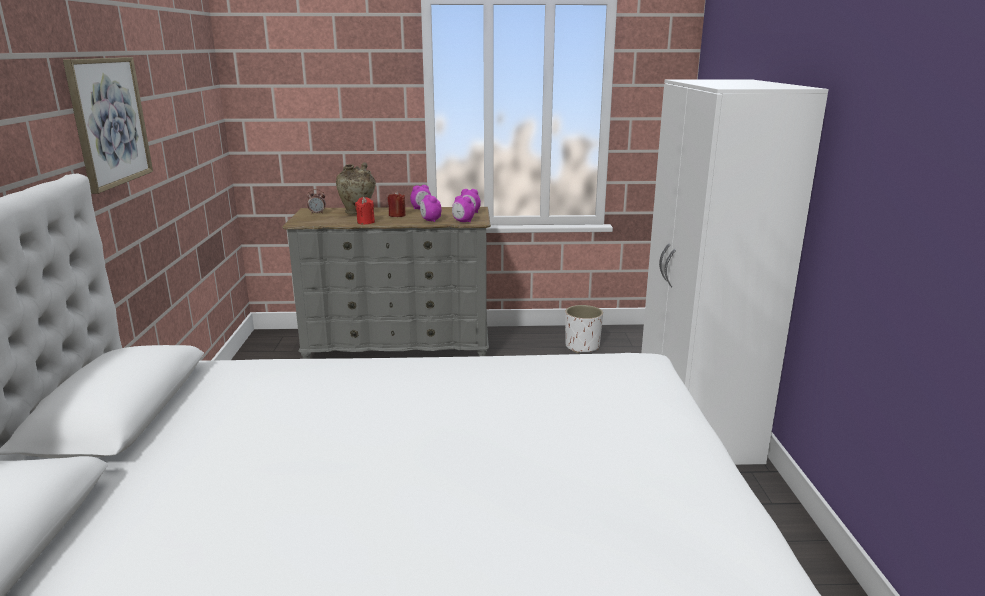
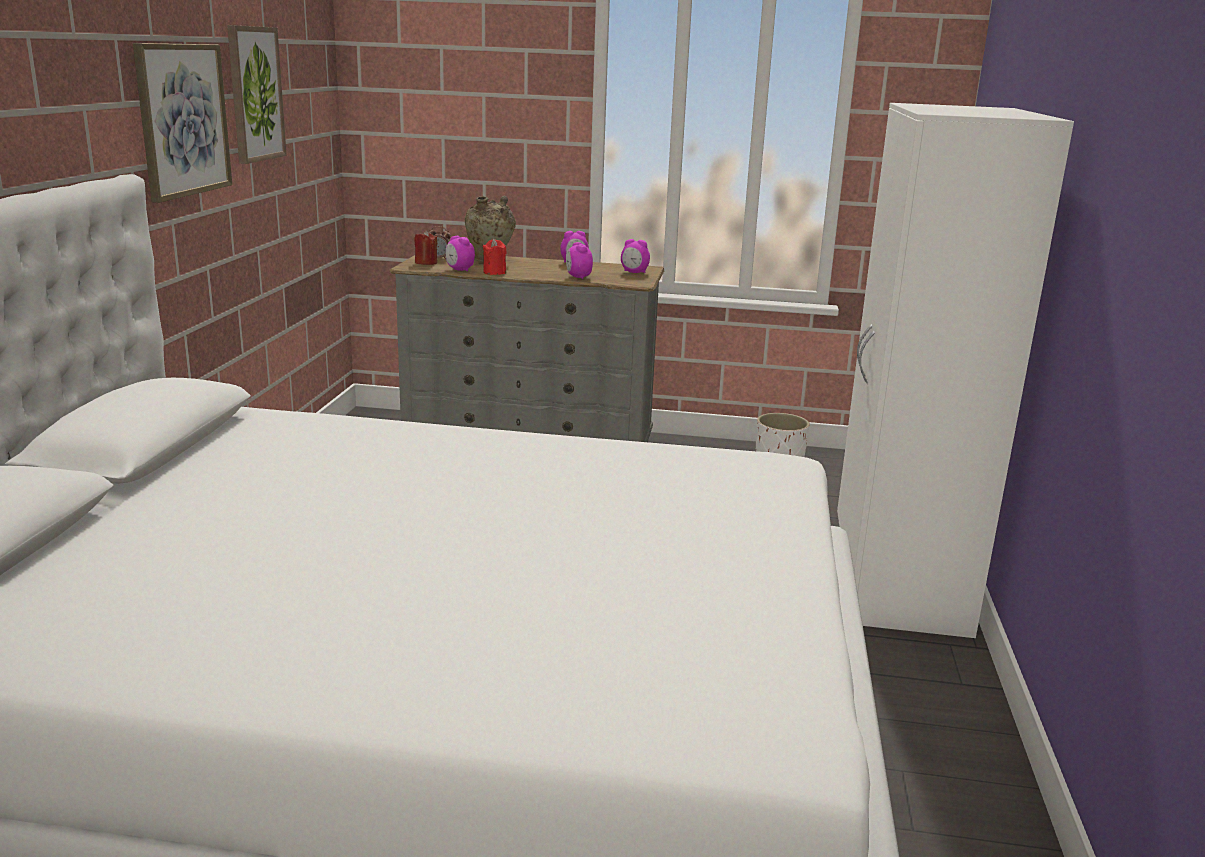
camera: 10 degrees right, 0 degrees up
(162, 95) = (255, 94): none -> picture
(397, 215) = (538, 268): red candle -> red candle (426, 263)
(463, 221) = (619, 281): alarm clock -> alarm clock (459, 270)

